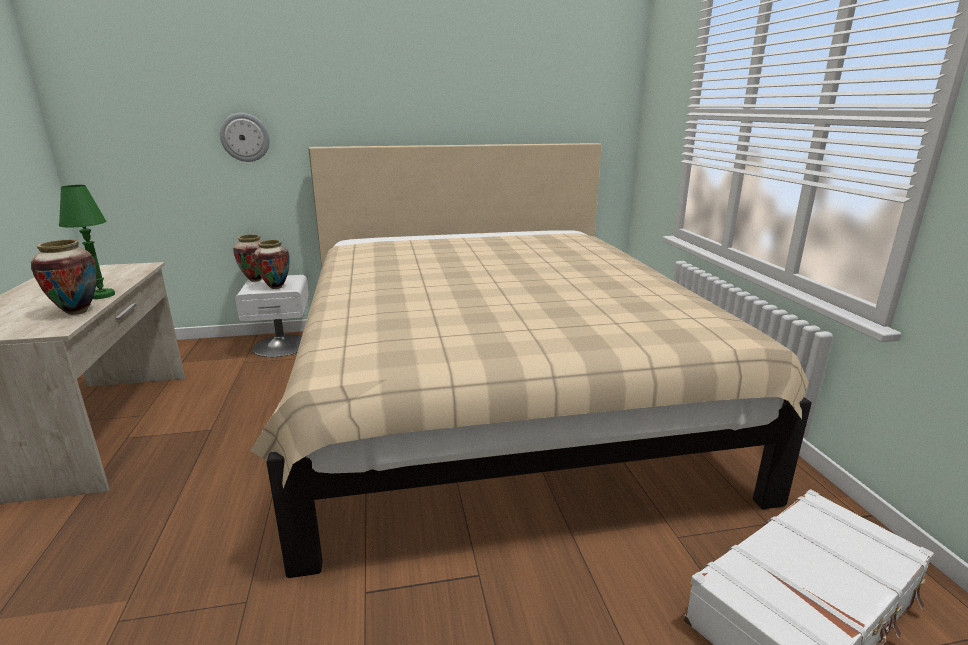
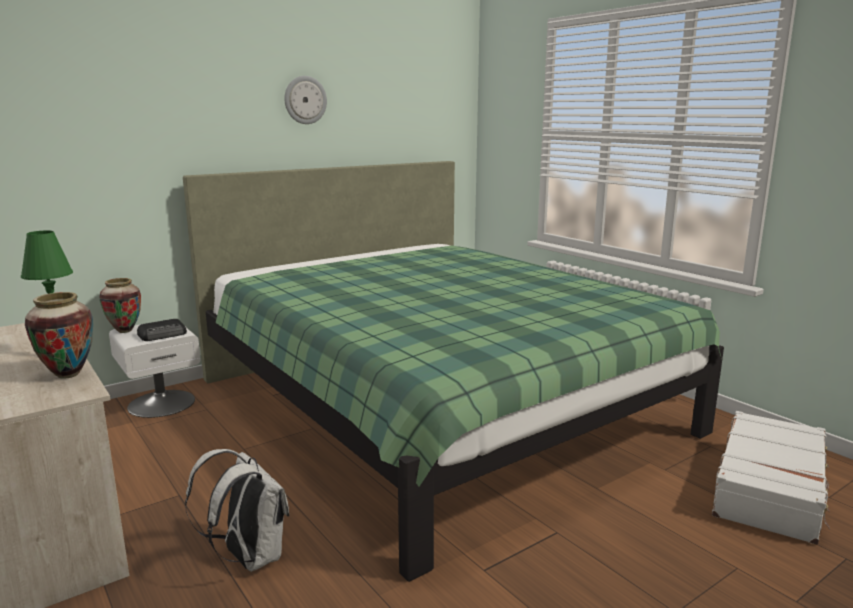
camera: 25 degrees left, 5 degrees down
(197, 504) = (248, 557): none -> white backpack
(245, 137) = (106, 168): wall clock -> wall clock (305, 100)
(276, 287) = (163, 334): vase -> radio
(493, 396) = (435, 406): beige bed -> green bed

